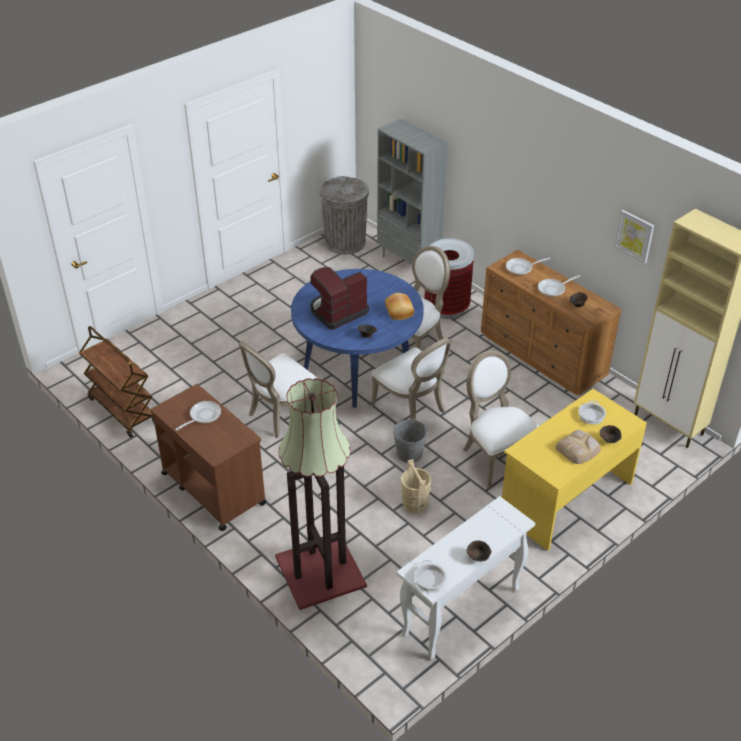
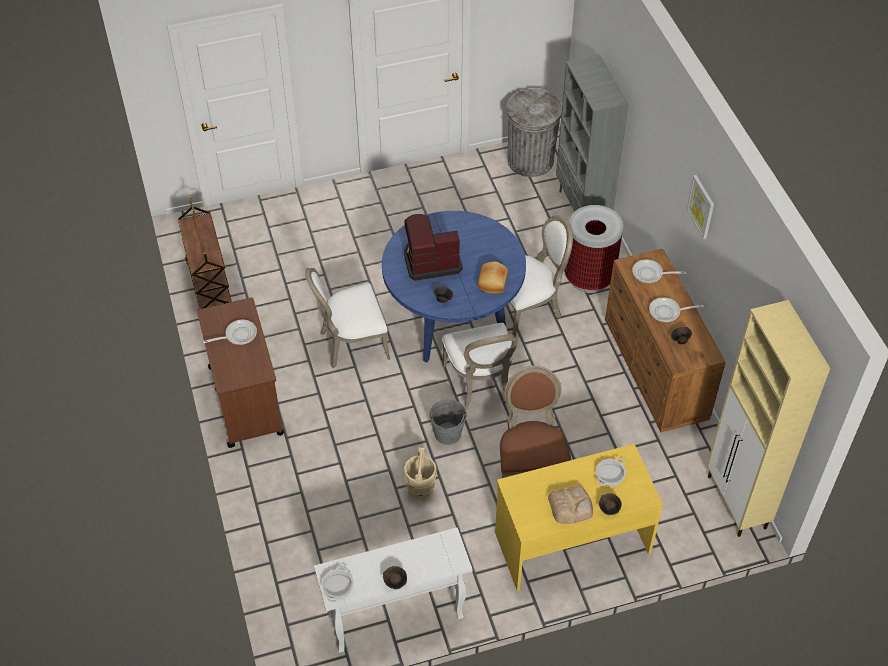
camera: 25 degrees right, 10 degrees up
(319, 571) = (292, 523): floor lamp -> none
(496, 457) = (530, 470): white chair -> brown chair
(634, 236) = (745, 295): picture -> picture (701, 206)

